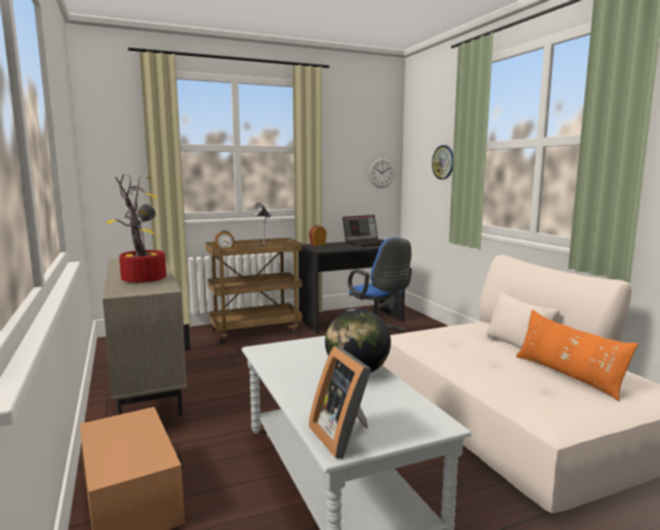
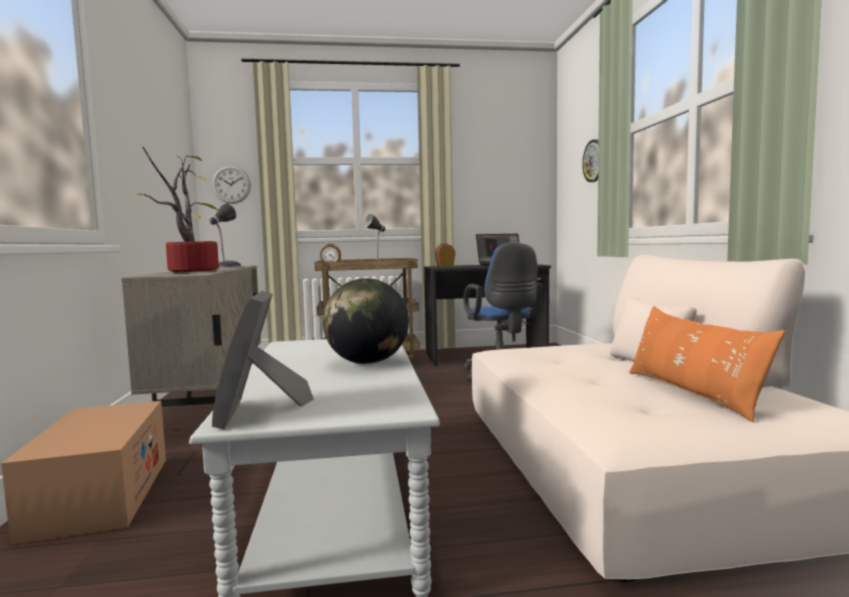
camera: 15 degrees right, 5 degrees down
(381, 173) = (529, 186): wall clock -> wall clock (231, 184)

